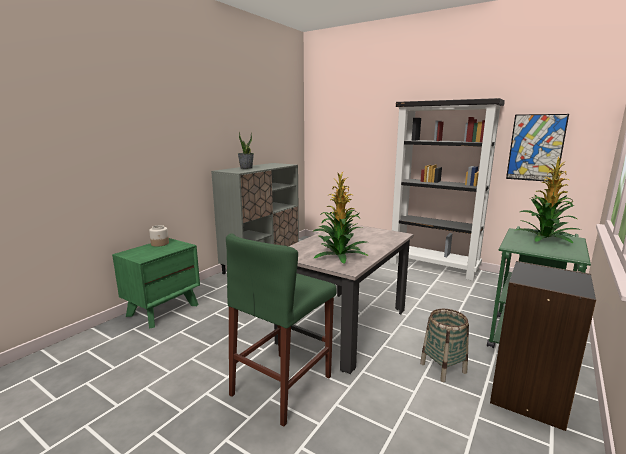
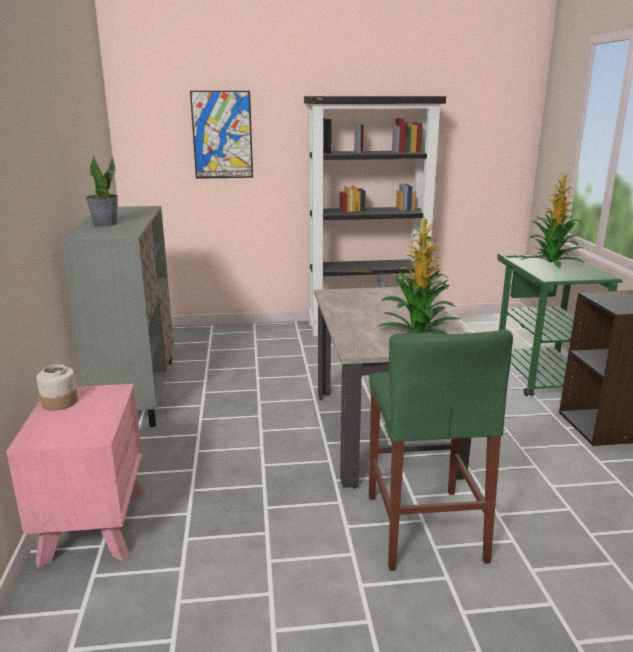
camera: 40 degrees left, 5 degrees up
(163, 310) = (94, 524): green nightstand -> pink nightstand
(443, 368) = (524, 433): basket -> none
(535, 148) = (466, 156): picture -> picture (222, 135)

